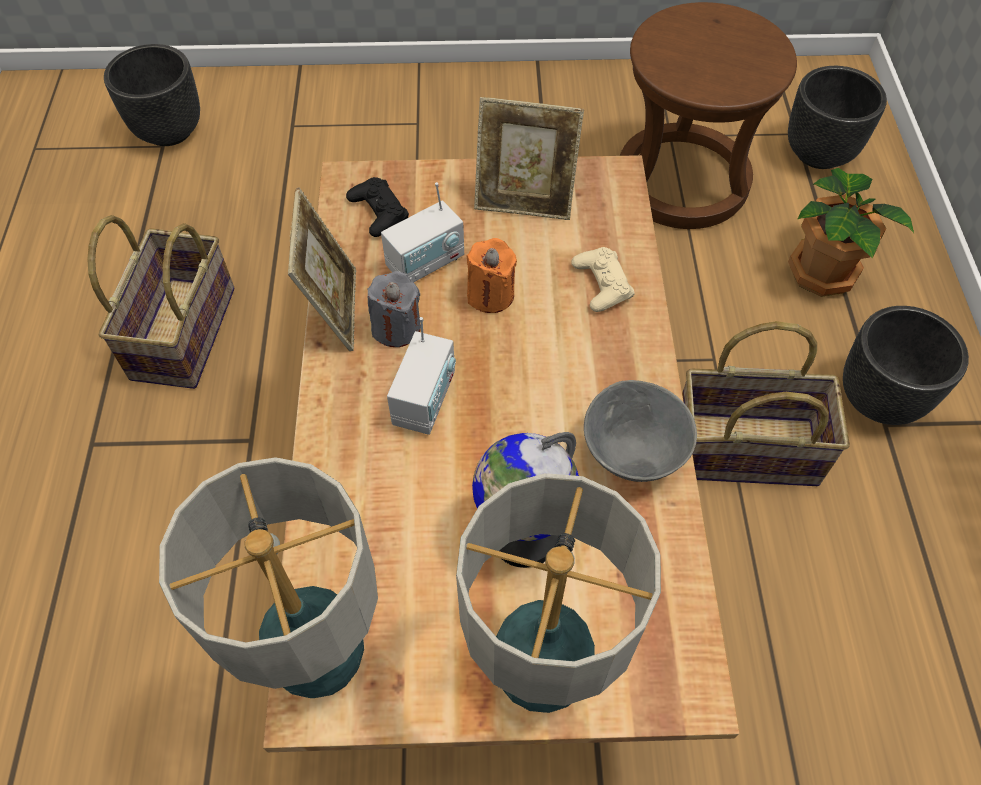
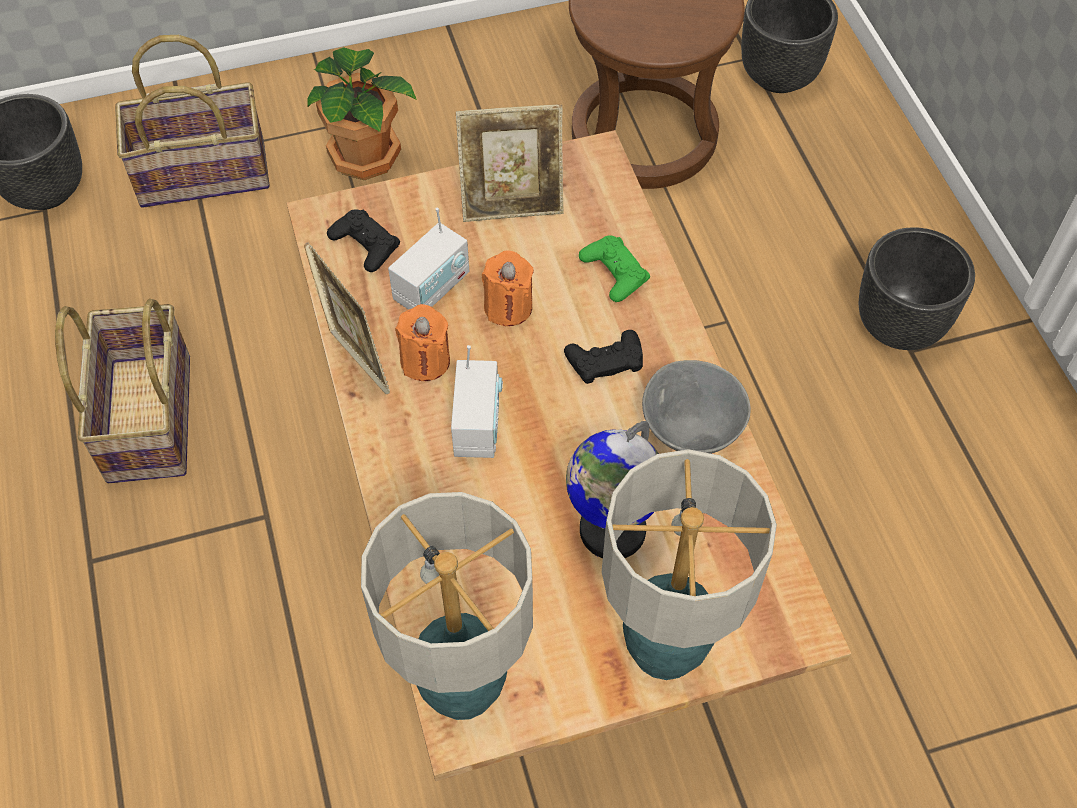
camera: 15 degrees left, 0 degrees up
(396, 328) = (425, 361): grey candle -> orange candle
(568, 365) = (605, 360): none -> black game controller
(602, 284) = (614, 272): beige game controller -> green game controller
(745, 448) = (781, 405): basket -> basket (203, 172)
(823, 271) = (814, 205): potted plant -> potted plant (367, 154)

